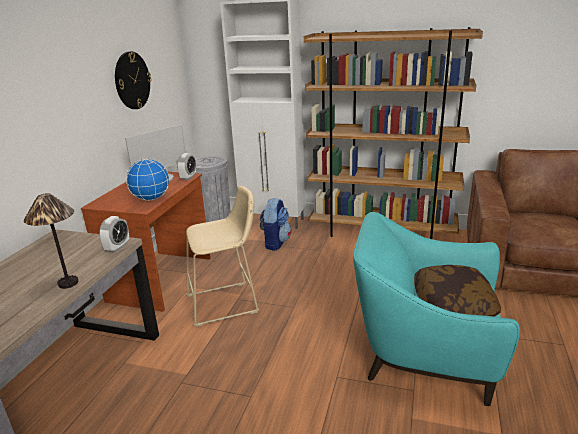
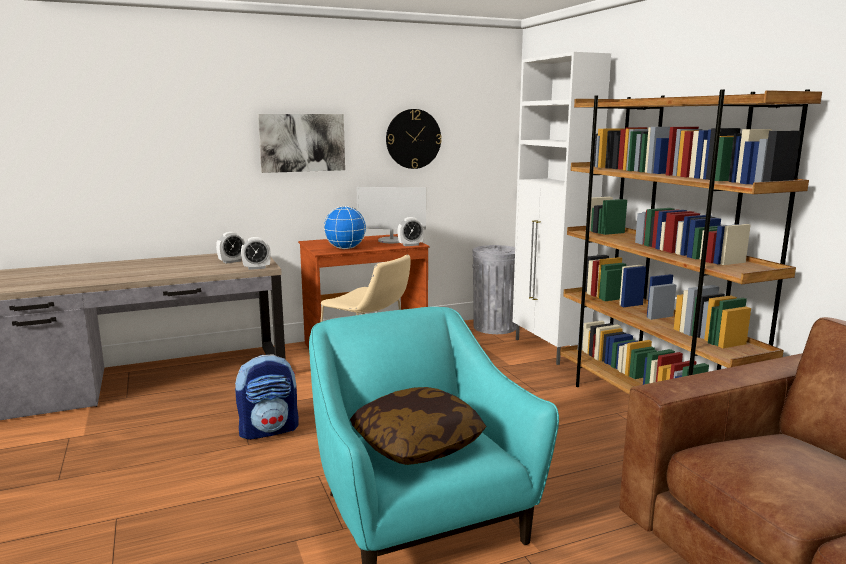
camera: 50 degrees right, 10 degrees down
(57, 103) = (302, 142): none -> picture
(67, 283) = (188, 273): table lamp -> none
(68, 253) = (232, 261): none -> alarm clock
(275, 242) = (508, 365): backpack -> backpack (269, 430)

